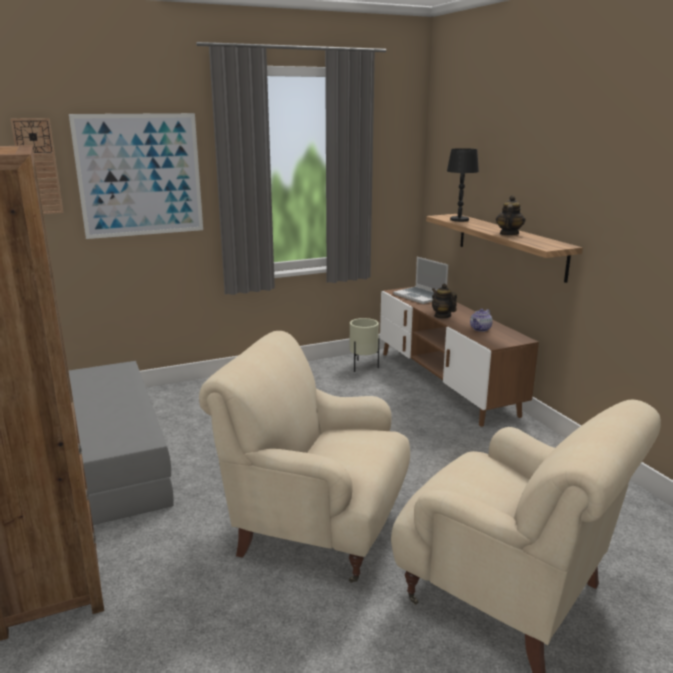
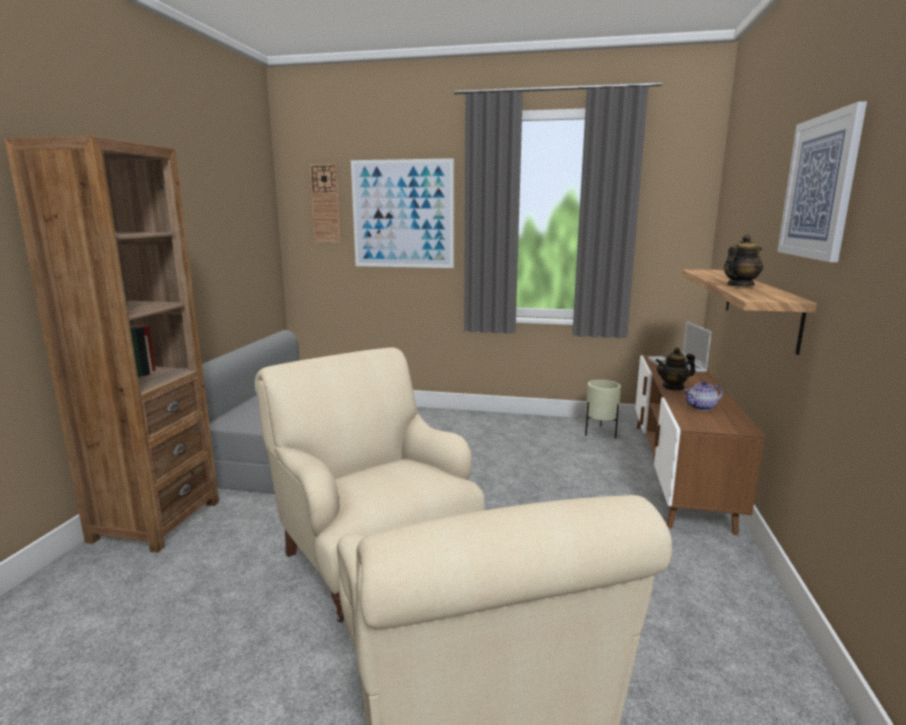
camera: 35 degrees right, 5 degrees down
(442, 316) = (673, 387): teapot -> teapot turned 105 degrees counterclockwise
(459, 220) = (712, 273): black table lamp -> none
(572, 166) = (819, 187): none -> picture

